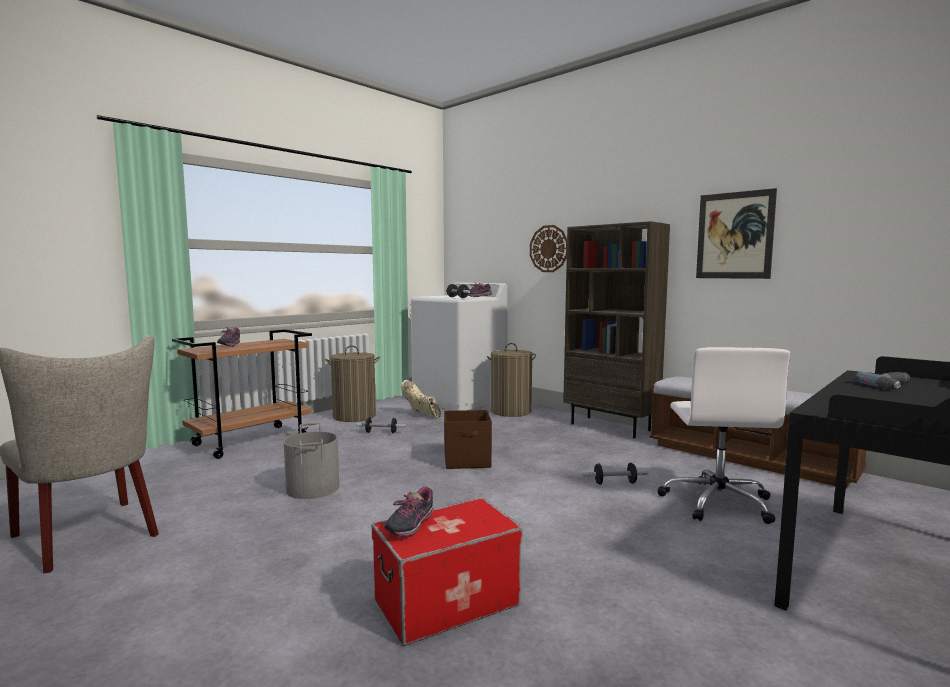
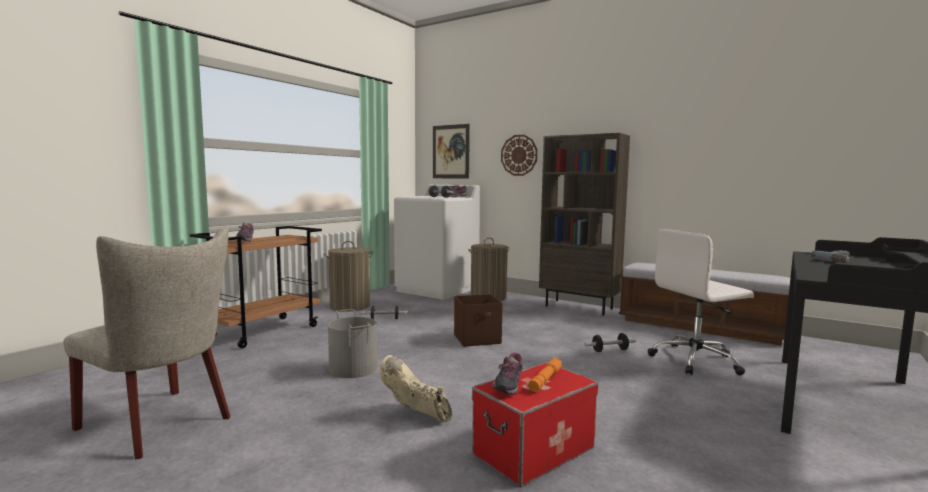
camera: 10 degrees left, 0 degrees up
(422, 415) = (412, 303): beige boot -> beige boot (416, 415)
(459, 521) = (545, 380): none -> orange flashlight
(717, 502) = (696, 360): white office chair -> white office chair turned 75 degrees clockwise
(734, 235) = (684, 146): picture -> picture (450, 151)

